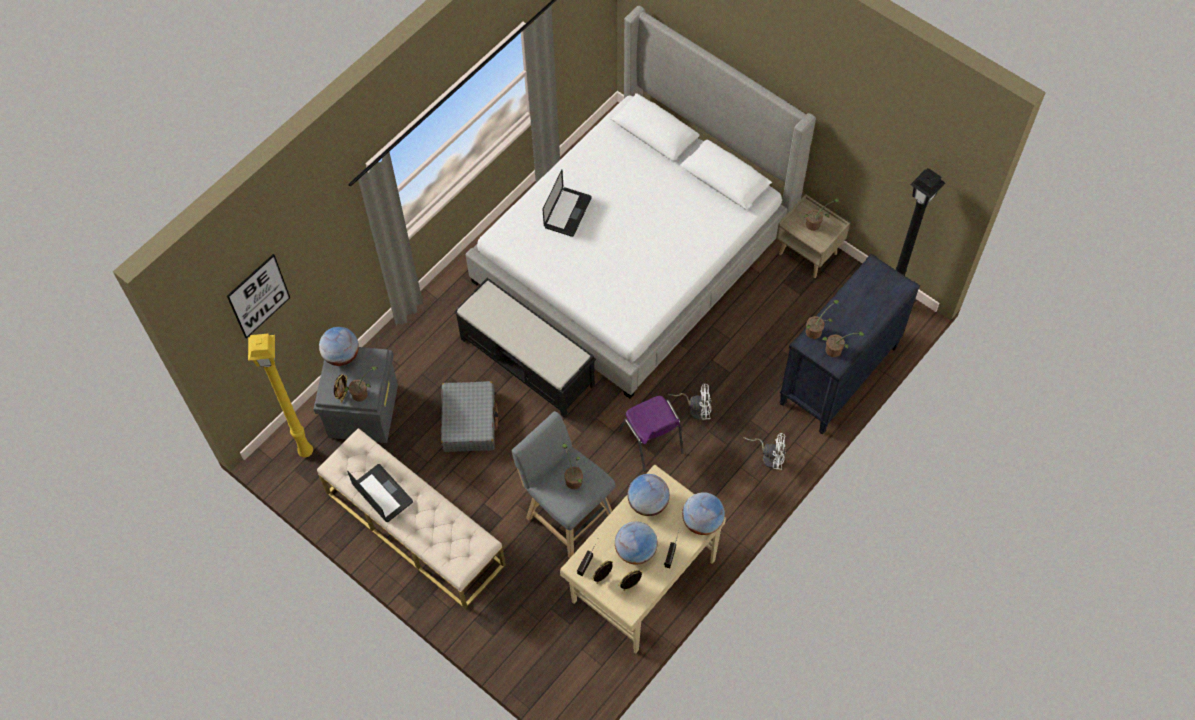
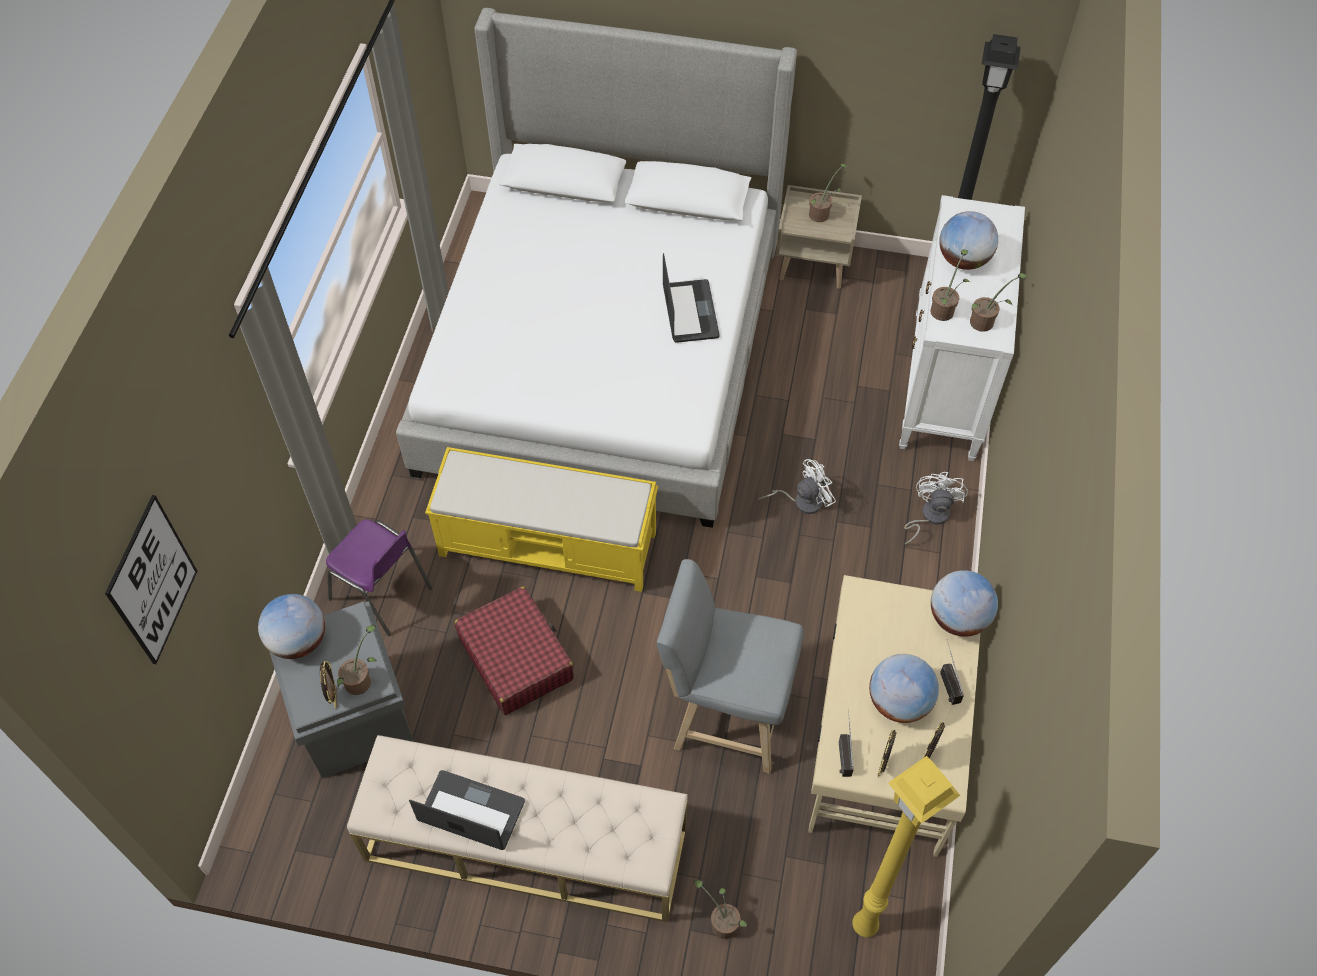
camera: 30 degrees left, 5 degrees down
(305, 452) = (298, 817): yellow floor lamp -> yellow floor lamp (864, 927)
(469, 421) = (516, 658): grey suitcase -> red suitcase
(528, 362) = (550, 544): black bench -> yellow bench
(567, 212) = (513, 317): laptop -> laptop (690, 312)
(573, 479) = (747, 648): potted plant -> potted plant (722, 922)
(648, 503) = (871, 630): globe -> globe (963, 260)
(652, 443) = (776, 570): purple chair -> purple chair (383, 594)
(769, 456) = (930, 516): white fan -> white fan turned 60 degrees counterclockwise
(838, 376) = (944, 386): black dresser -> white dresser

